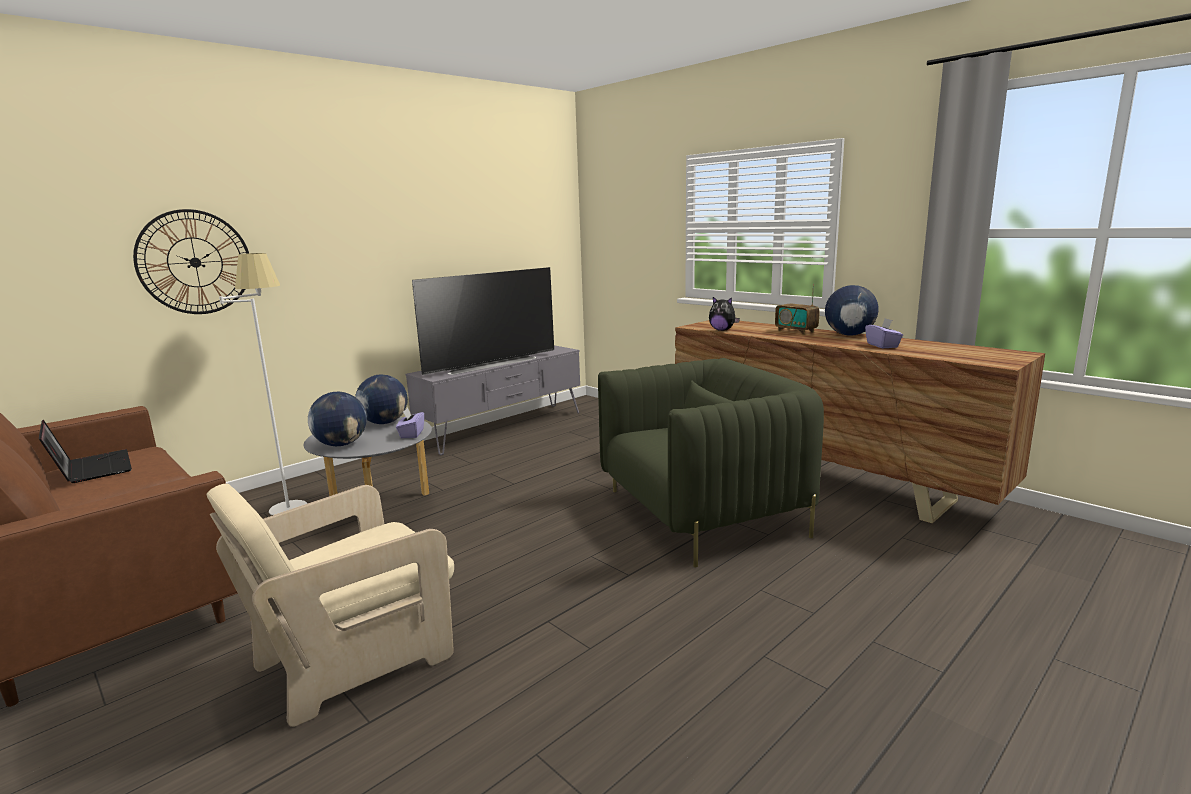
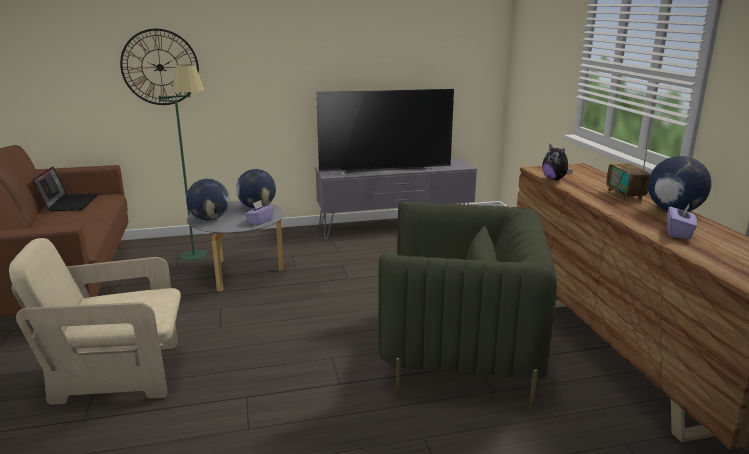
camera: 30 degrees right, 5 degrees up
(289, 501) = (199, 250): white floor lamp -> green floor lamp

